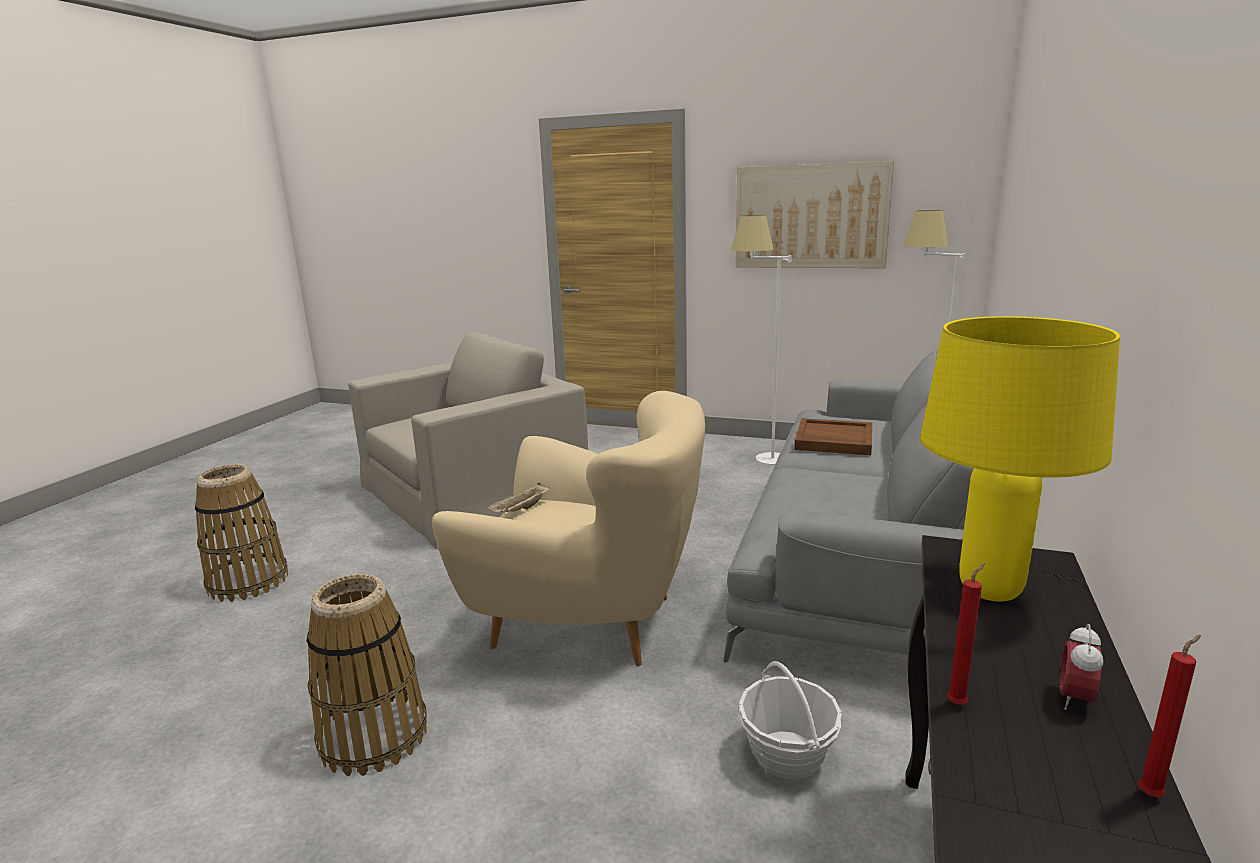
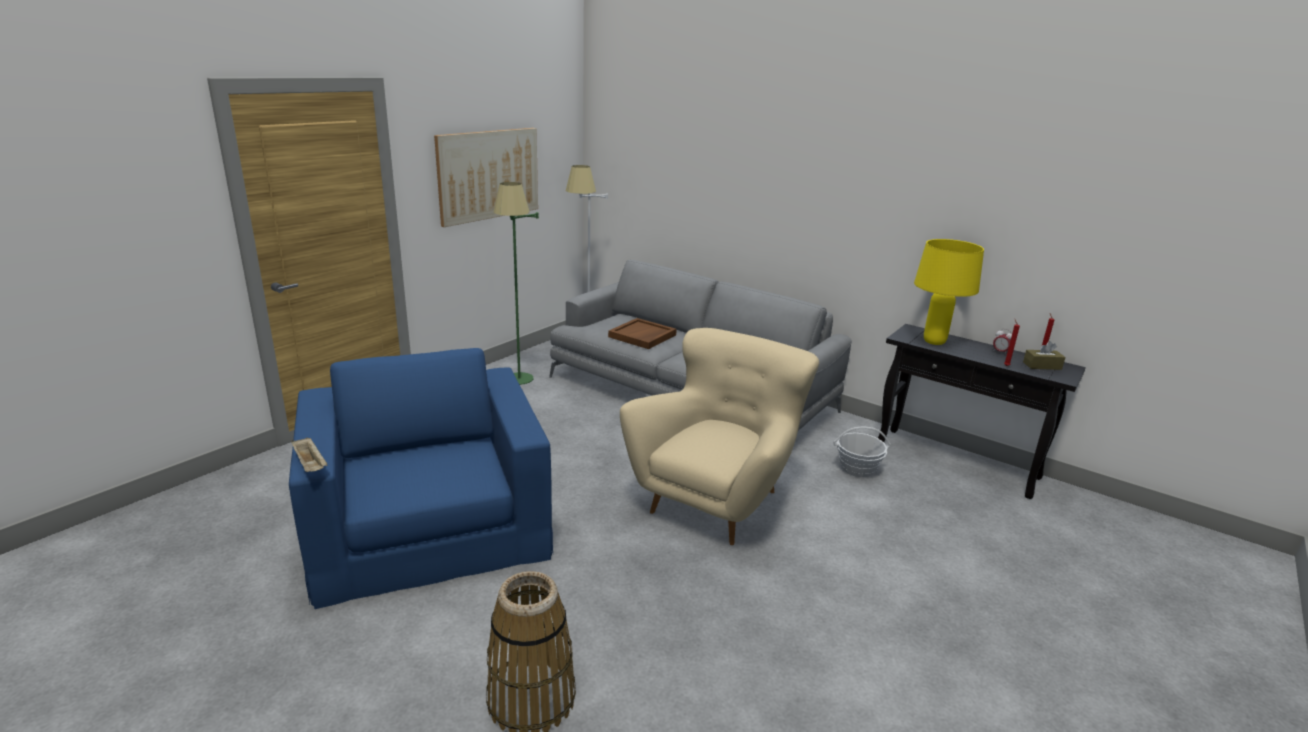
camera: 75 degrees left, 5 degrees up
(374, 736) = (817, 603): basket -> none
(473, 491) = (428, 525): beige armchair -> blue armchair
(521, 510) = (685, 451): beige tray -> beige tray (311, 465)
(759, 461) = (519, 384): white floor lamp -> green floor lamp
(1063, 790) = (1042, 366): none -> brown tissue box

